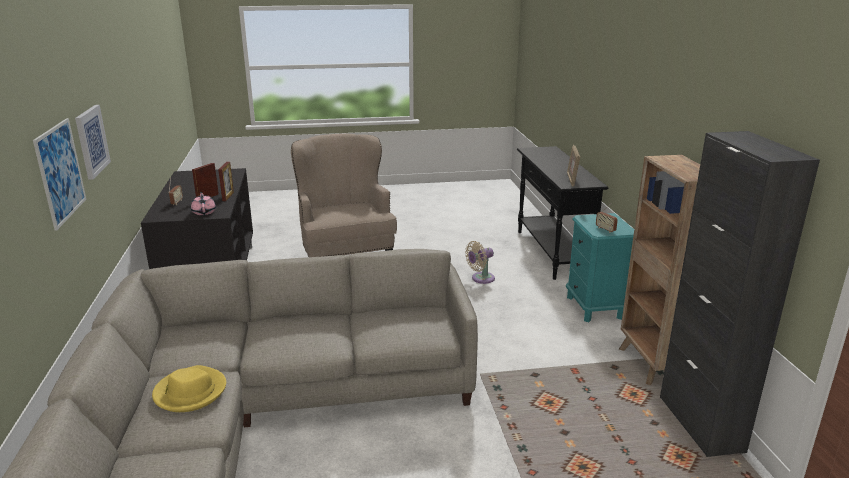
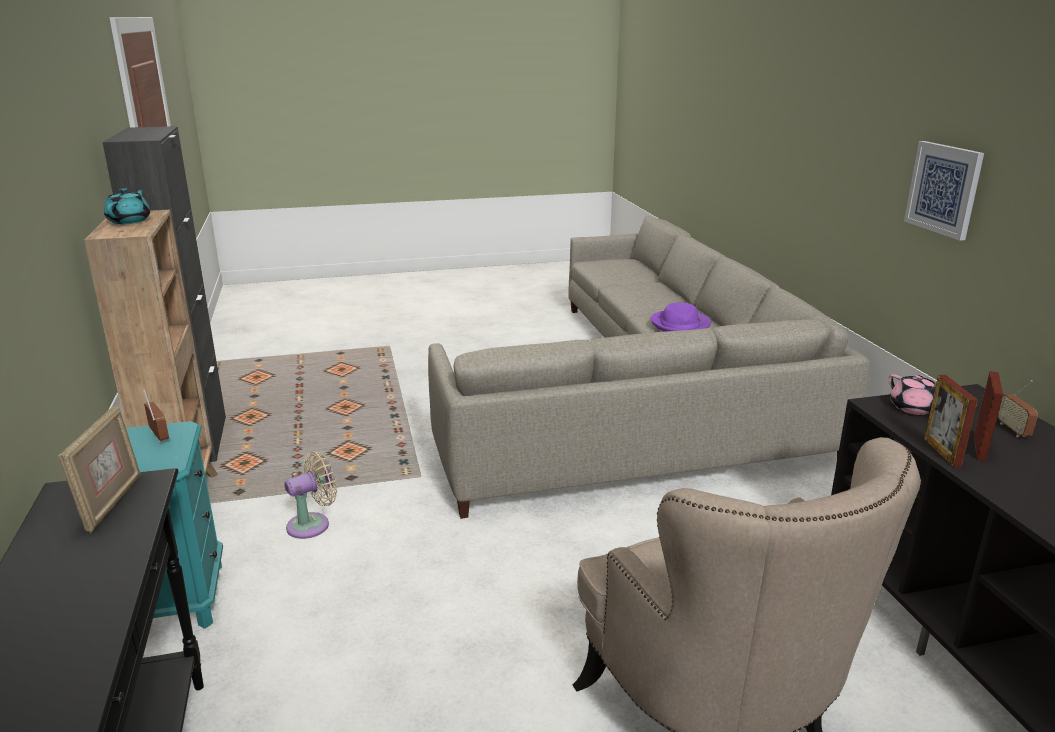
camera: 175 degrees right, 0 degrees up
(60, 172) = (867, 173): picture -> none
(190, 392) = (680, 325): yellow hat -> purple hat
(481, 279) = (376, 676): beige fan -> beige fan (312, 524)
(688, 168) = (130, 221): none -> turquoise teapot

